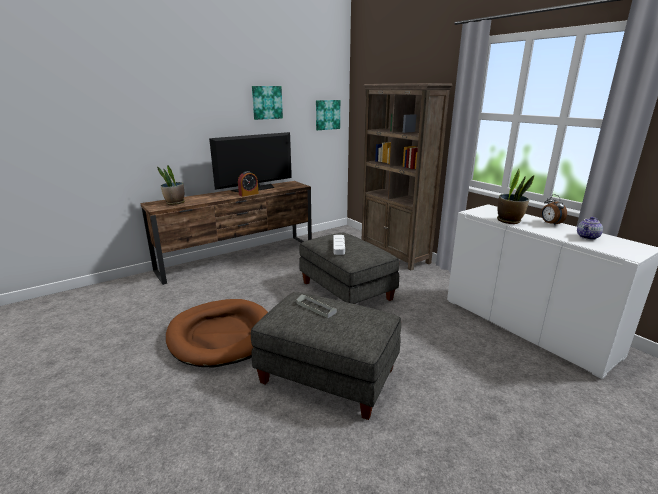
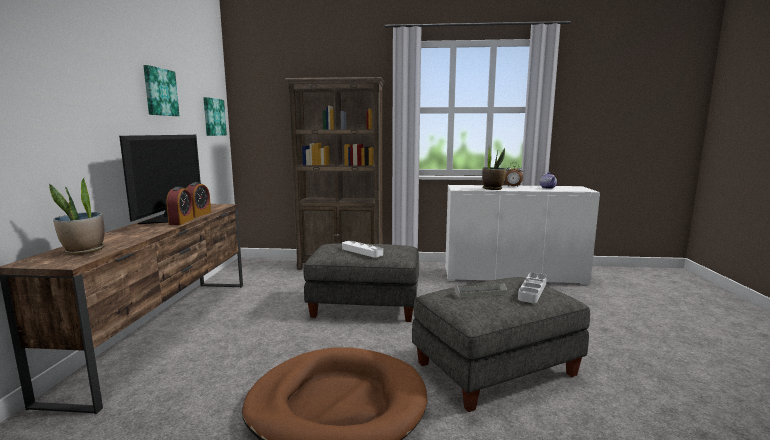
camera: 50 degrees left, 10 degrees down
(269, 190) = (198, 214): none -> alarm clock
(351, 326) = (532, 290): none -> grey tray

